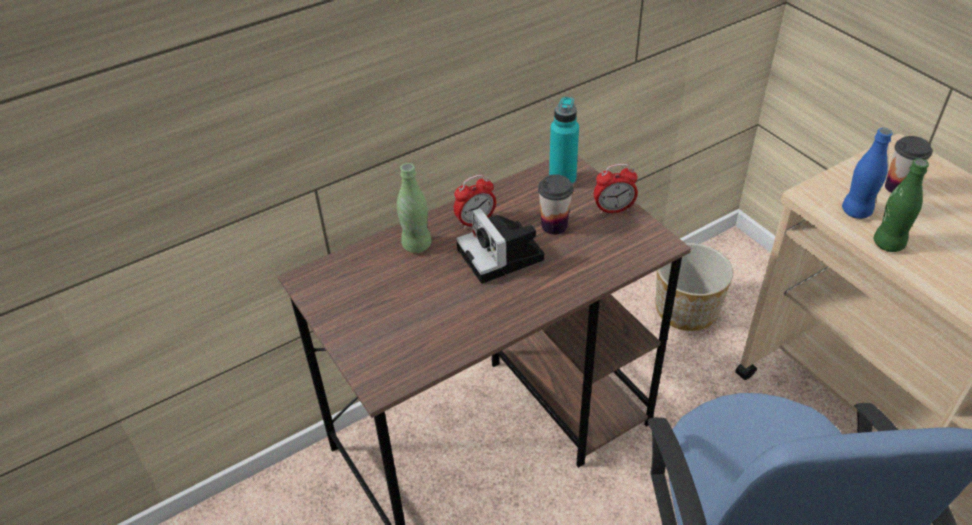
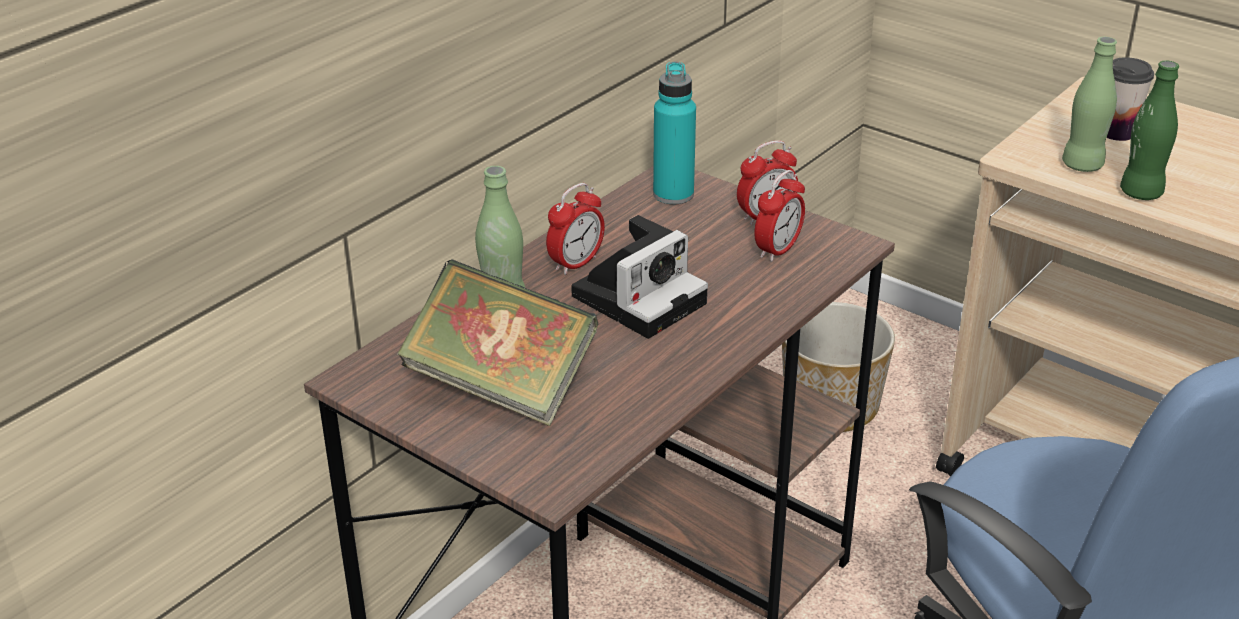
camera: 20 degrees left, 10 degrees down
(387, 304) = (501, 386): none -> book
(503, 256) = (641, 297): camera -> camera turned 90 degrees counterclockwise
(554, 226) = (693, 249): cup -> none
(608, 238) = (778, 250): none -> alarm clock
(856, 211) = (1082, 165): blue bottle -> green bottle

